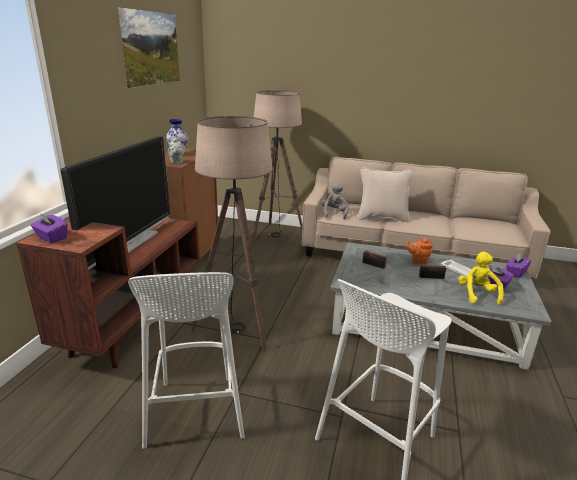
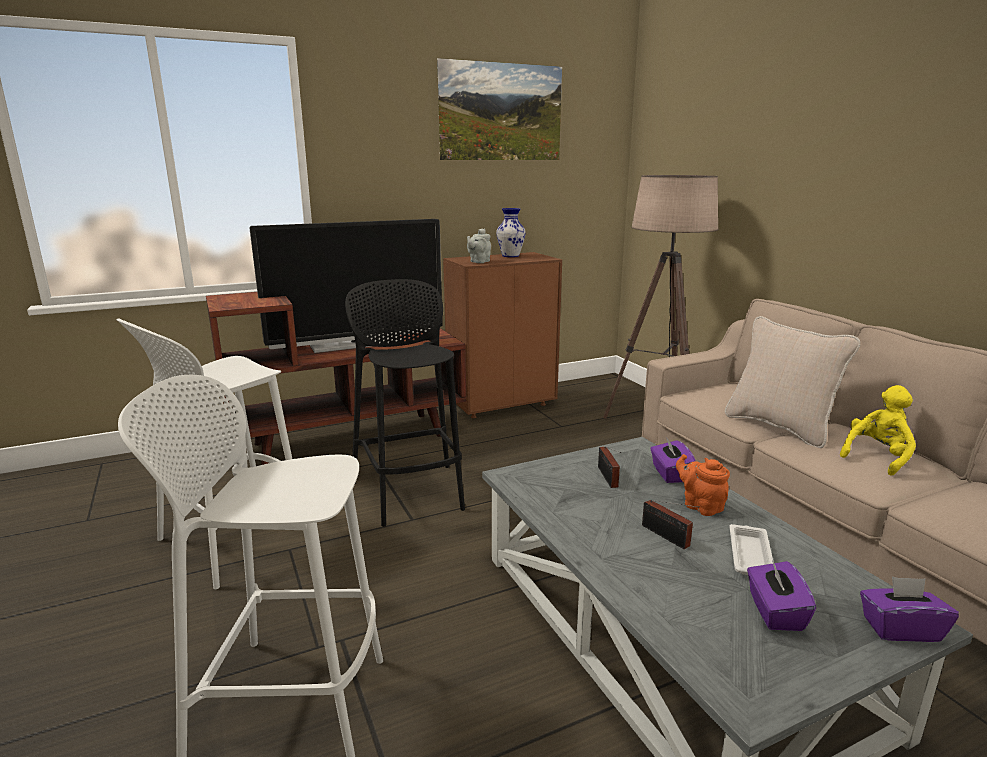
camera: 50 degrees right, 5 degrees down
(51, 237) = (229, 298): purple tissue box -> purple tissue box (670, 474)
(238, 327) = (411, 493): floor lamp -> black stool
(334, 214) = (704, 396): grey plush toy -> none
(477, 294) = (691, 603): yellow plush toy -> yellow plush toy (877, 457)

